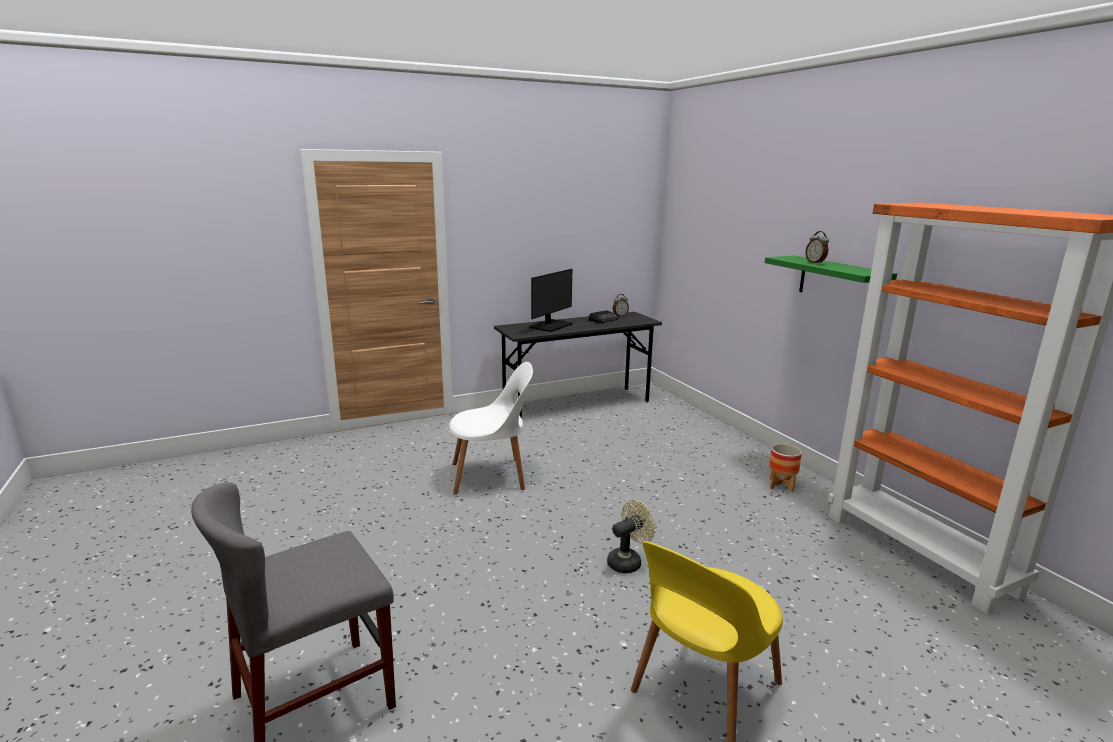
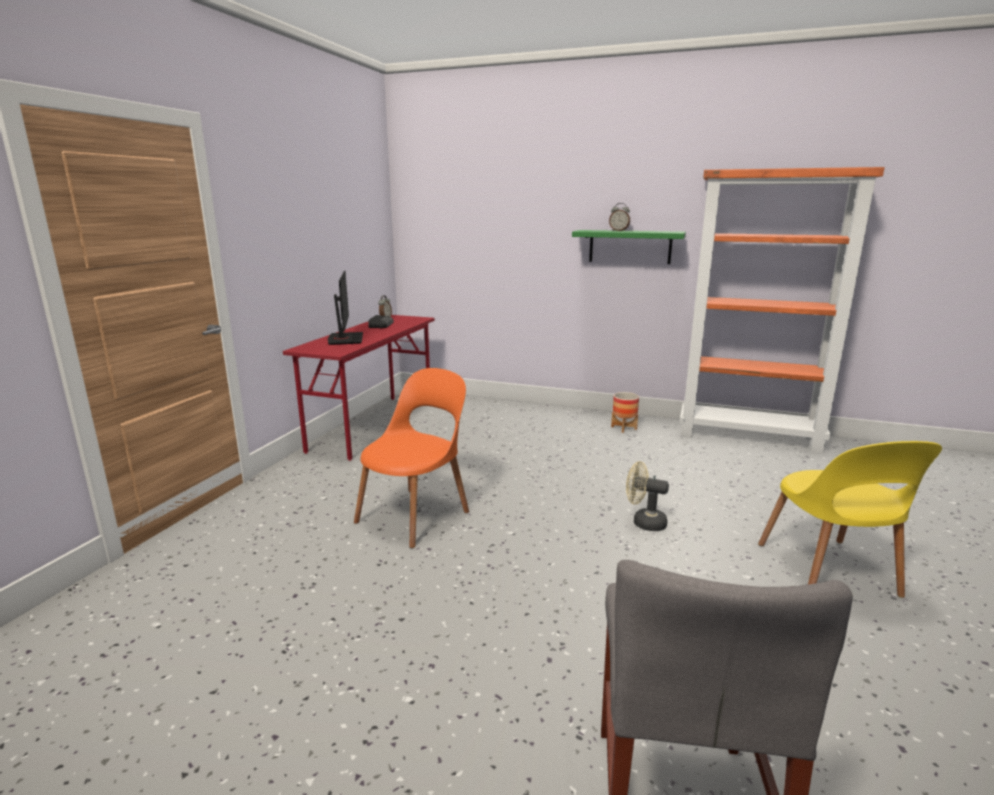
camera: 45 degrees left, 0 degrees up
(492, 476) = (416, 515): white chair -> orange chair
(577, 405) = (374, 425): grey desk -> red desk
(628, 561) = (644, 522): beige fan -> beige fan turned 75 degrees counterclockwise

